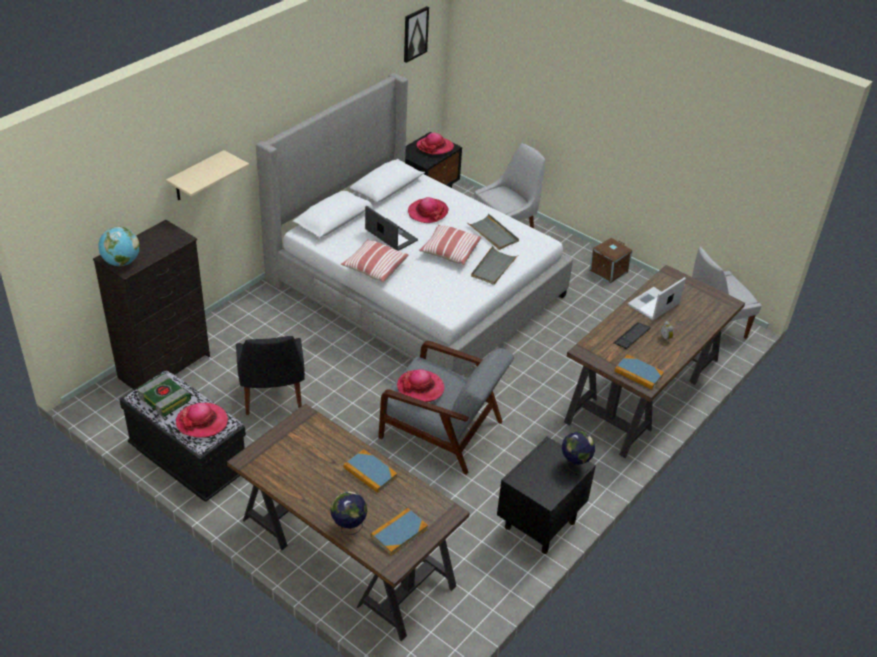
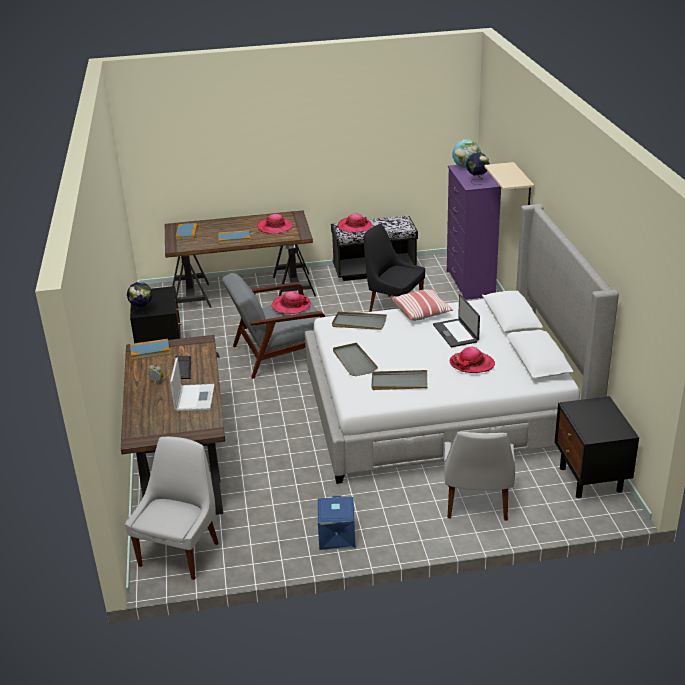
camera: 135 degrees right, 10 degrees down
(165, 367) = (470, 284): black dresser -> purple dresser
(165, 399) = (388, 222): book -> none
(348, 528) = (211, 223): globe -> globe (477, 181)
(390, 236) = (456, 333): laptop -> laptop turned 75 degrees clockwise
(415, 34) = (648, 284): picture -> none
(435, 147) = (599, 425): hat -> hat (274, 227)
(435, 291) = (359, 323): none -> grey tray
(449, 252) = (401, 351): pillow -> none
(608, 271) = (336, 536): brown storage box -> blue storage box

